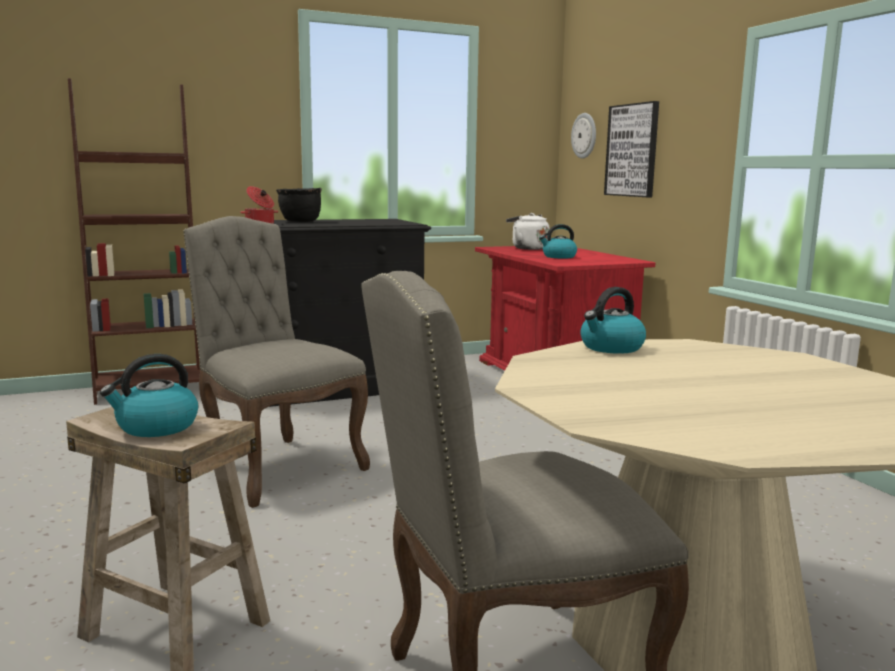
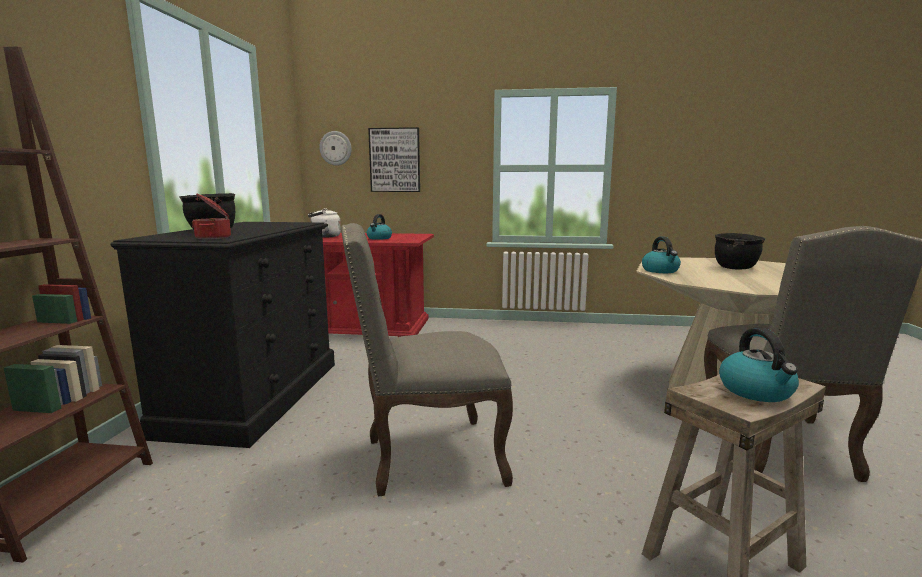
camera: 60 degrees left, 0 degrees up
(755, 381) = (736, 268): none -> black cooking pot

